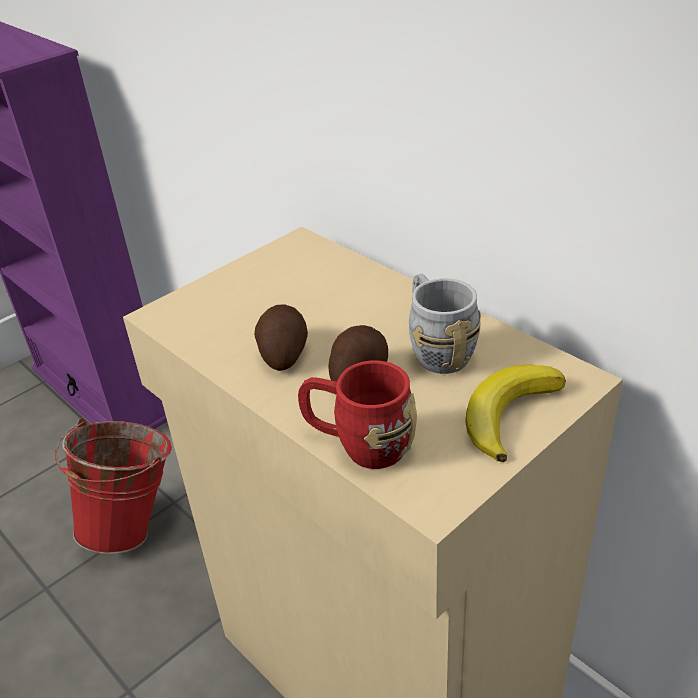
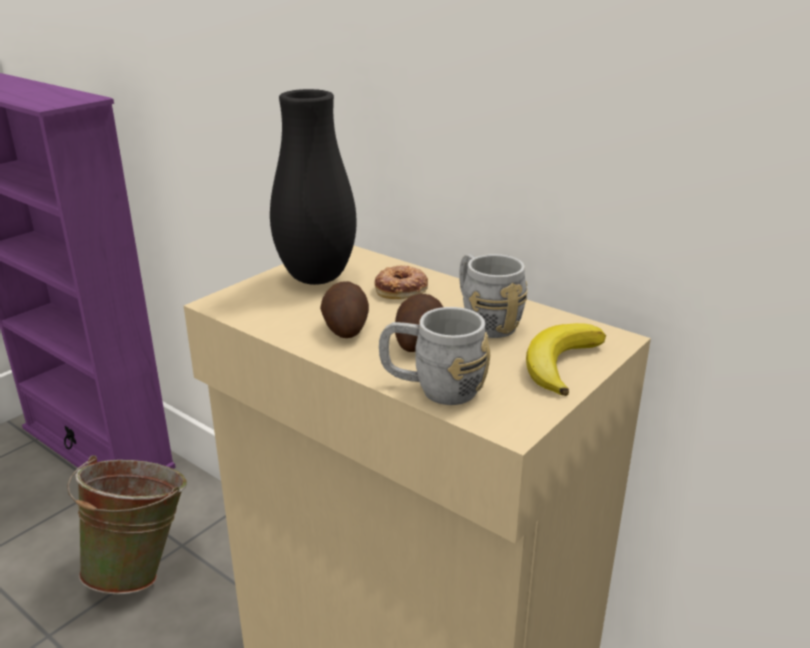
camera: 10 degrees left, 10 degrees down
(135, 524) = (142, 568): red bucket -> green bucket
(267, 281) = (316, 278): none -> black vase
(355, 299) = (401, 289): none -> donut
(359, 444) = (433, 388): red mug -> grey mug

